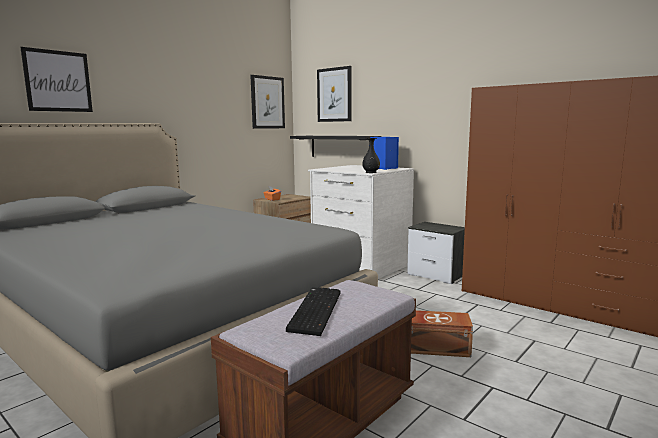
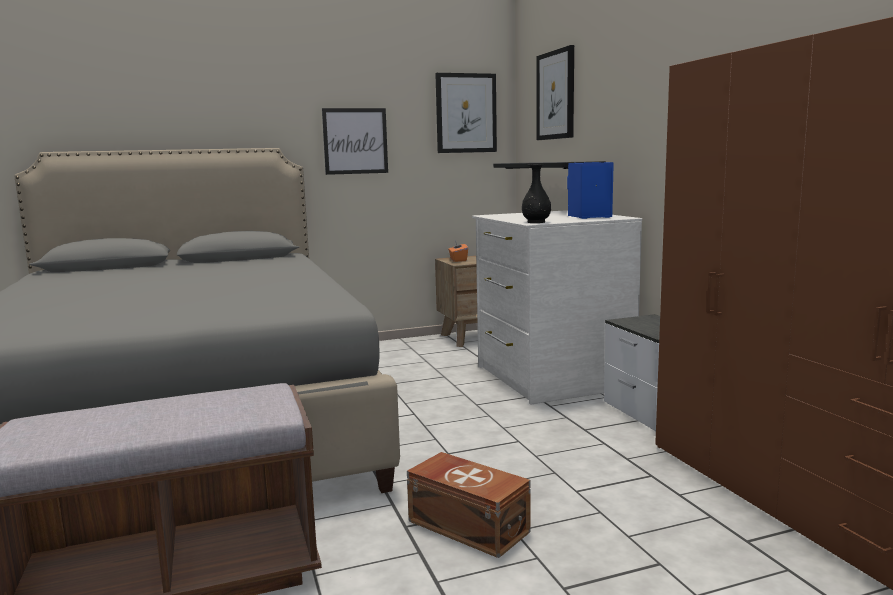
camera: 30 degrees right, 0 degrees up
(58, 81) = (152, 99): picture -> picture (355, 141)
(314, 310) = (135, 414): keyboard -> none

